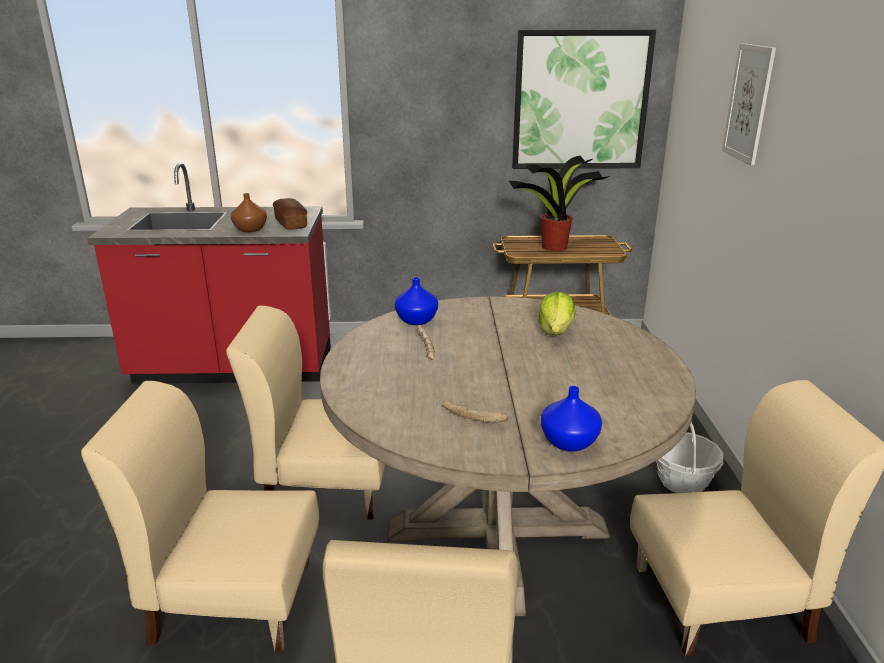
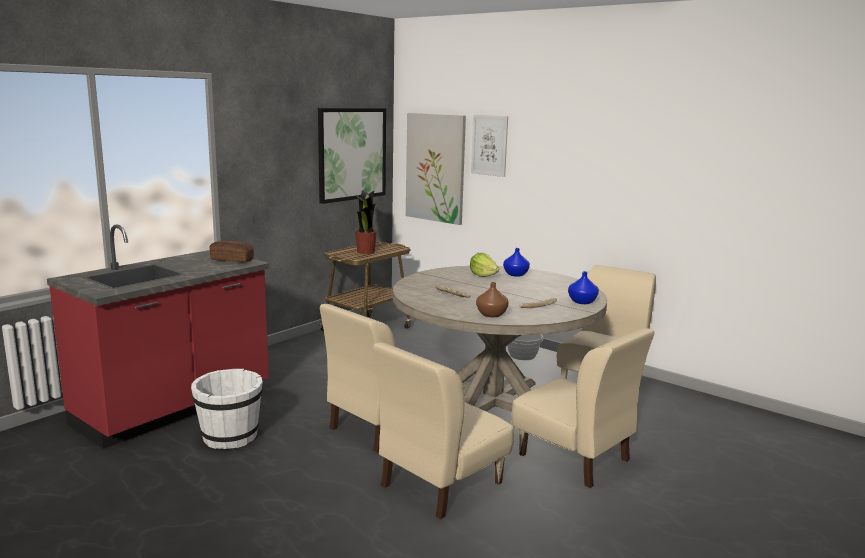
camera: 50 degrees left, 10 degrees down
(208, 420) = (230, 437): none -> white bucket
(250, 230) = (216, 268): brown vase -> brown vase (492, 315)
(416, 320) = (416, 288): blue vase -> blue vase (515, 274)
(696, 134) = (435, 168): none -> picture

